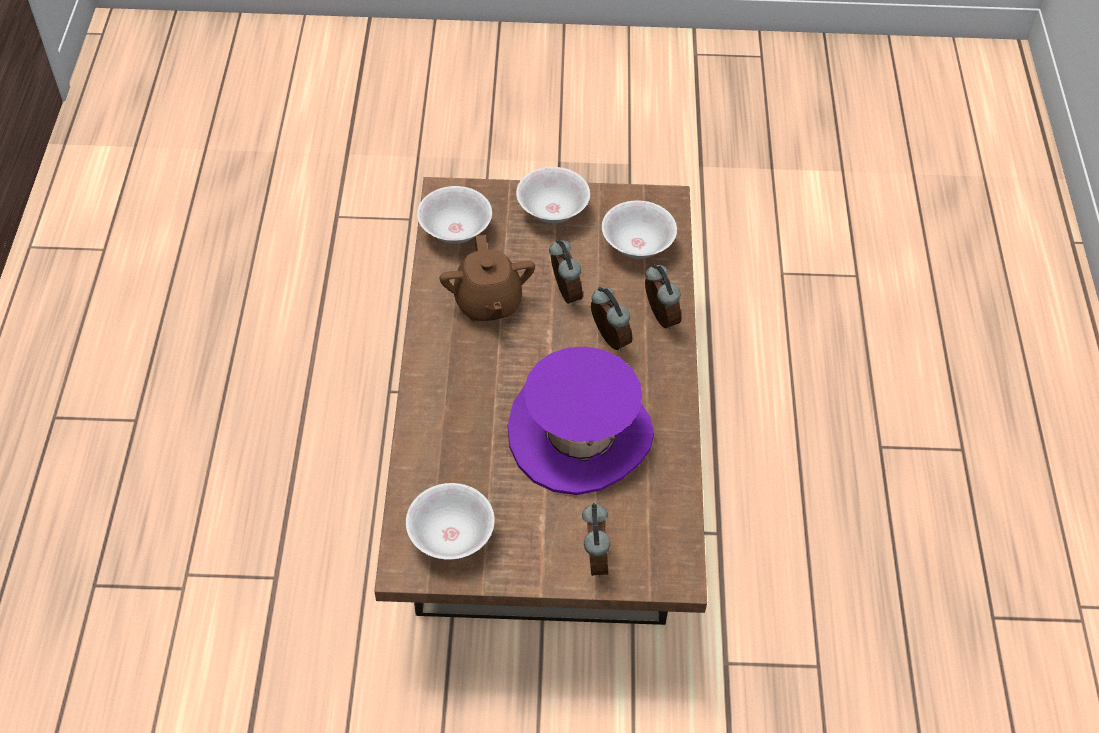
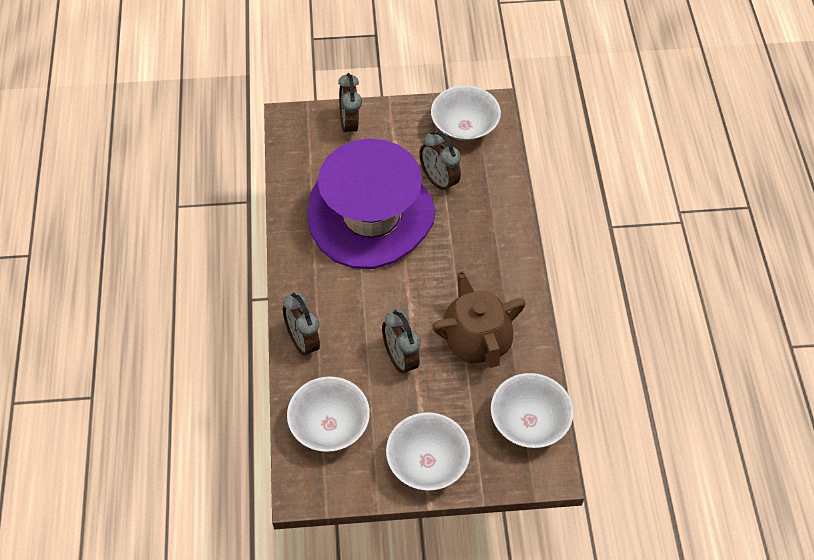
camera: 175 degrees right, 5 degrees up
(608, 340) = (353, 311): alarm clock -> alarm clock (440, 179)

